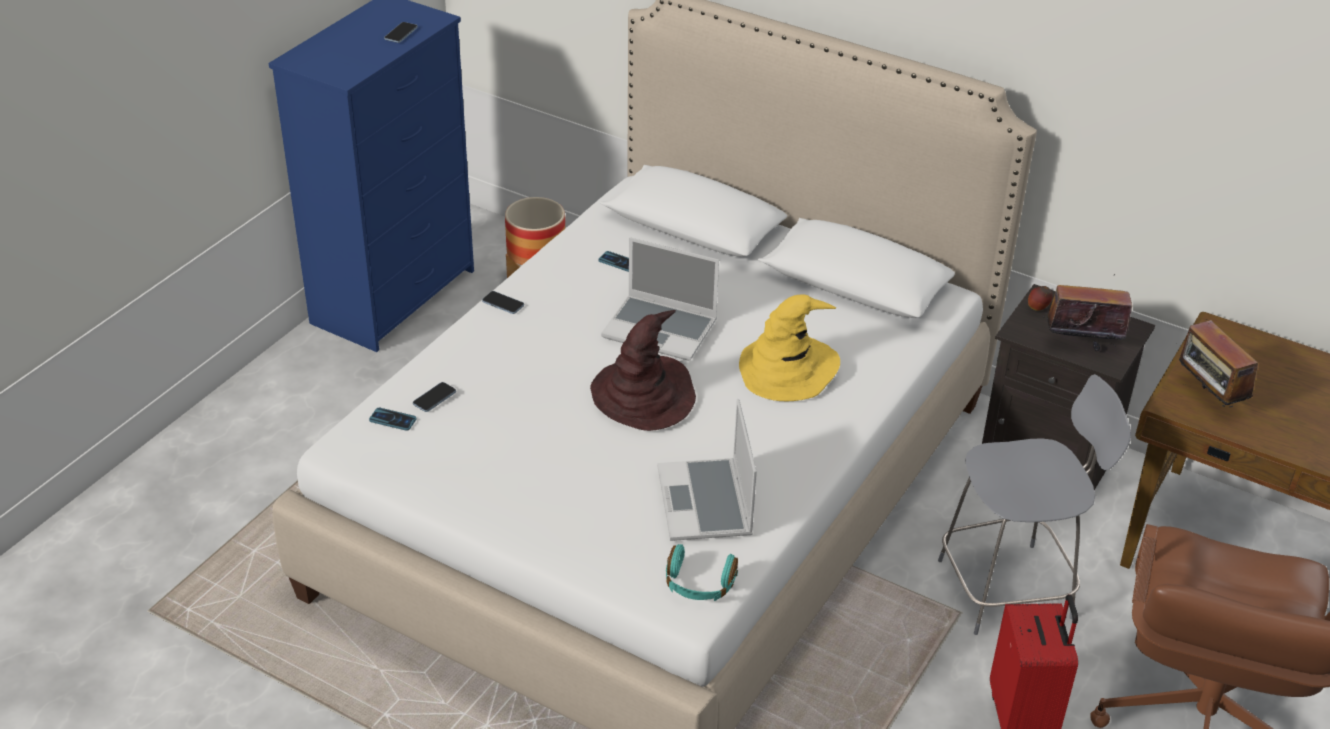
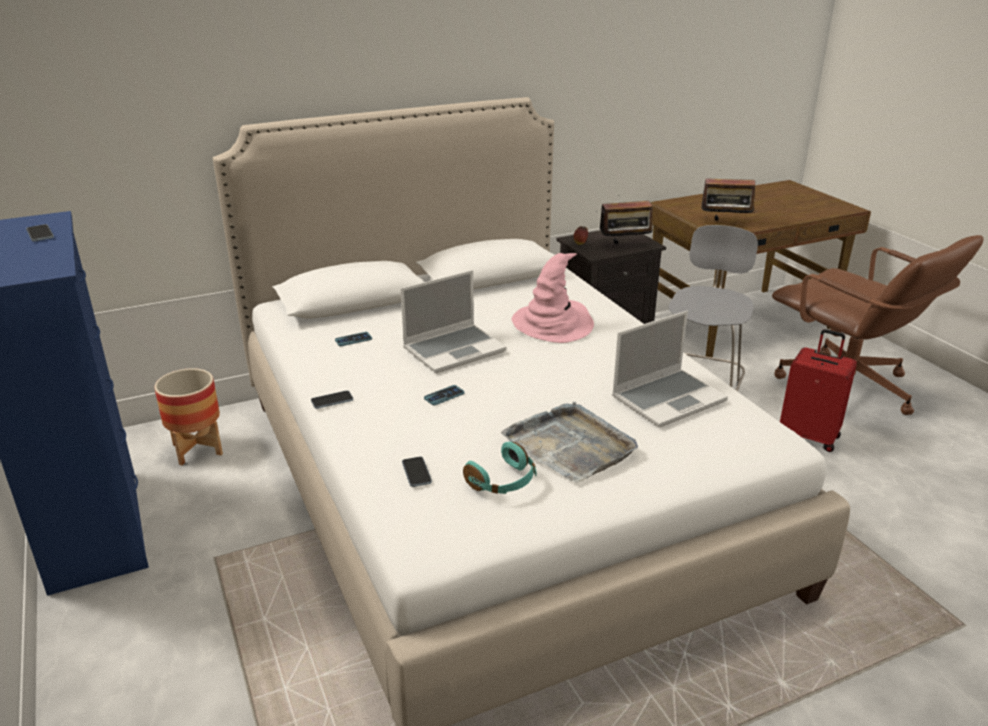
camera: 55 degrees left, 10 degrees down
(392, 420) = (419, 506): phone -> phone (444, 396)
(555, 468) = (570, 445): none -> grey tray
(644, 395) = (522, 381): brown hat -> none
(699, 585) = (758, 431): turquoise headphones -> turquoise headphones (503, 482)
(706, 503) = (668, 398): laptop -> laptop turned 60 degrees counterclockwise
(788, 369) = (553, 324): yellow hat -> pink hat
(1081, 344) = (625, 245): radio -> radio turned 135 degrees counterclockwise

